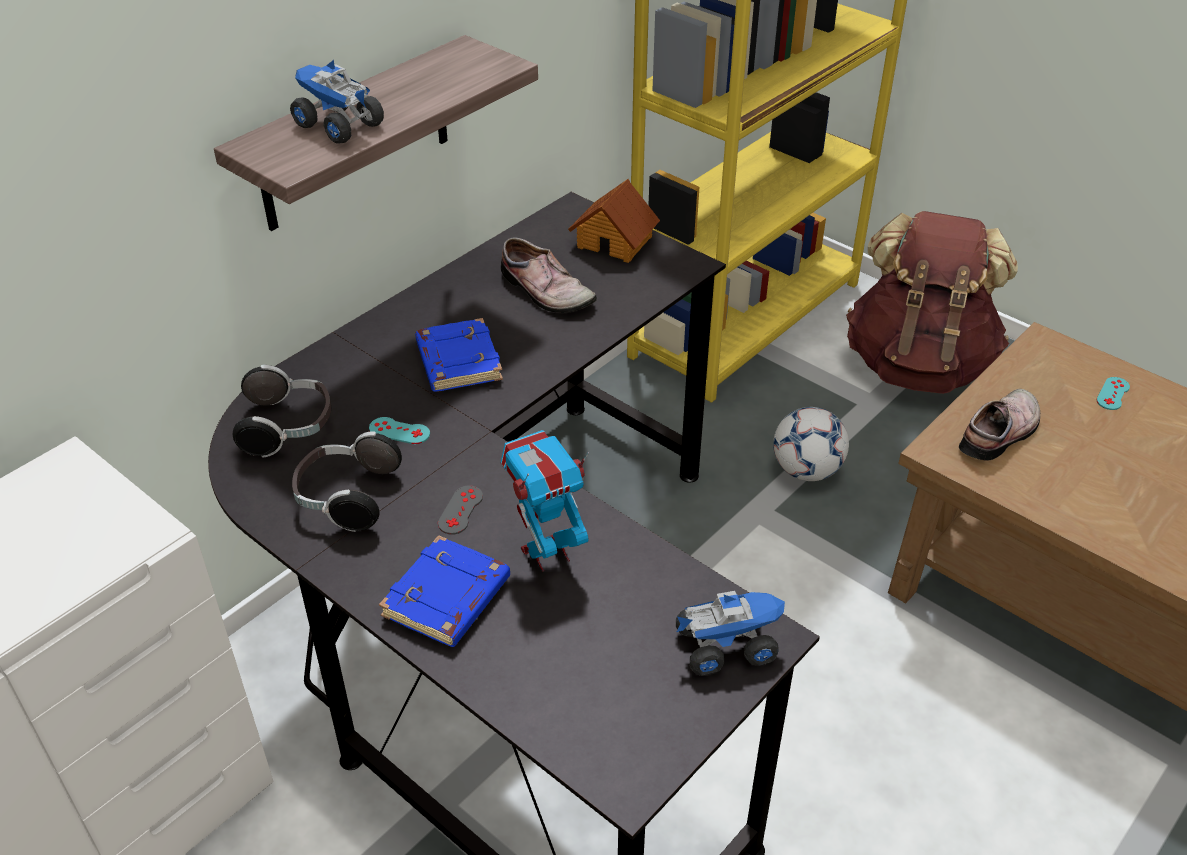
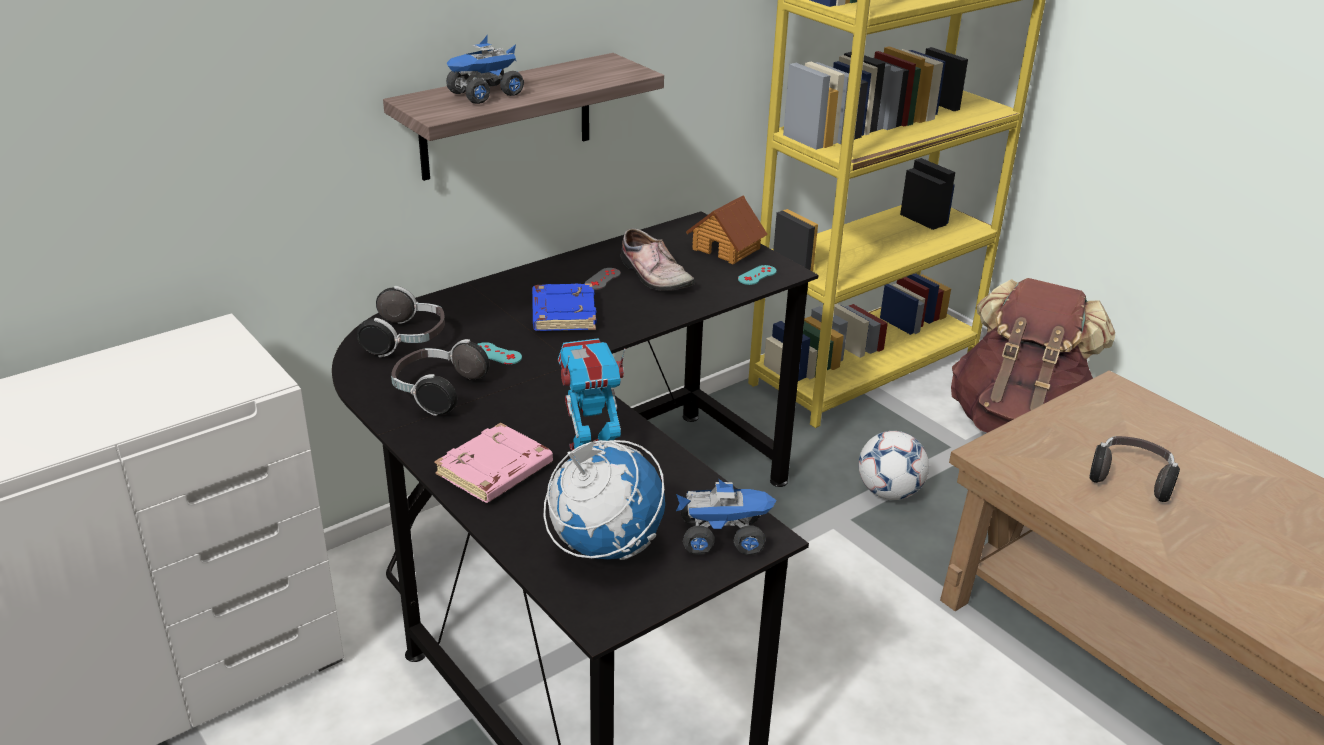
camera: 10 degrees right, 10 degrees down
(337, 126) = (485, 95): toy truck -> toy truck turned 90 degrees counterclockwise
(447, 599) = (495, 471): blue book -> pink book
(460, 510) = (528, 413): grey game controller -> grey game controller (602, 279)
(601, 682) = (604, 546): none -> globe
(1002, 434) = (1051, 449): shoe -> none
(1090, 459) = (1131, 479): none -> headphones
(1113, 394) = (1169, 433): turquoise game controller -> turquoise game controller (757, 275)

